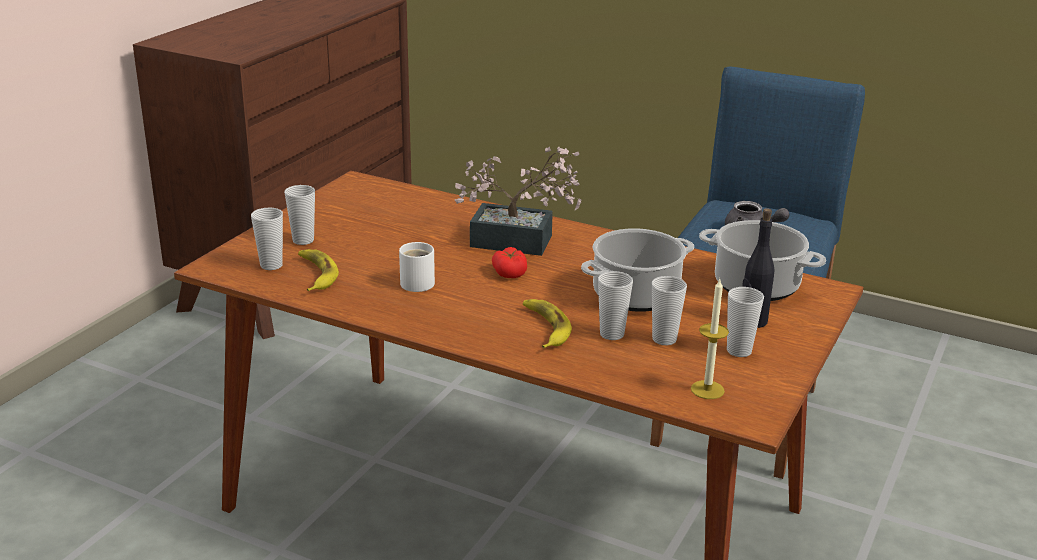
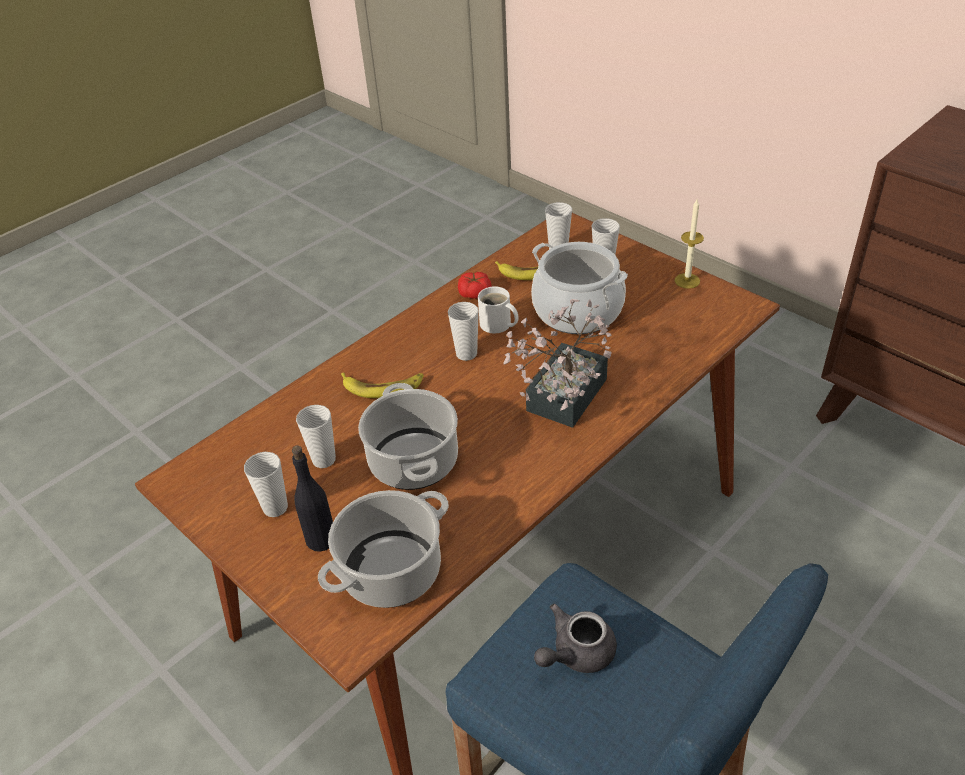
camera: 110 degrees right, 15 degrees up
(383, 246) = (578, 311): none -> cooking pot
(509, 273) = (496, 382): tomato -> tomato (475, 293)
(612, 334) = (351, 426): cup -> cup (466, 354)
(707, 390) = (231, 465): candle -> candle (687, 281)

